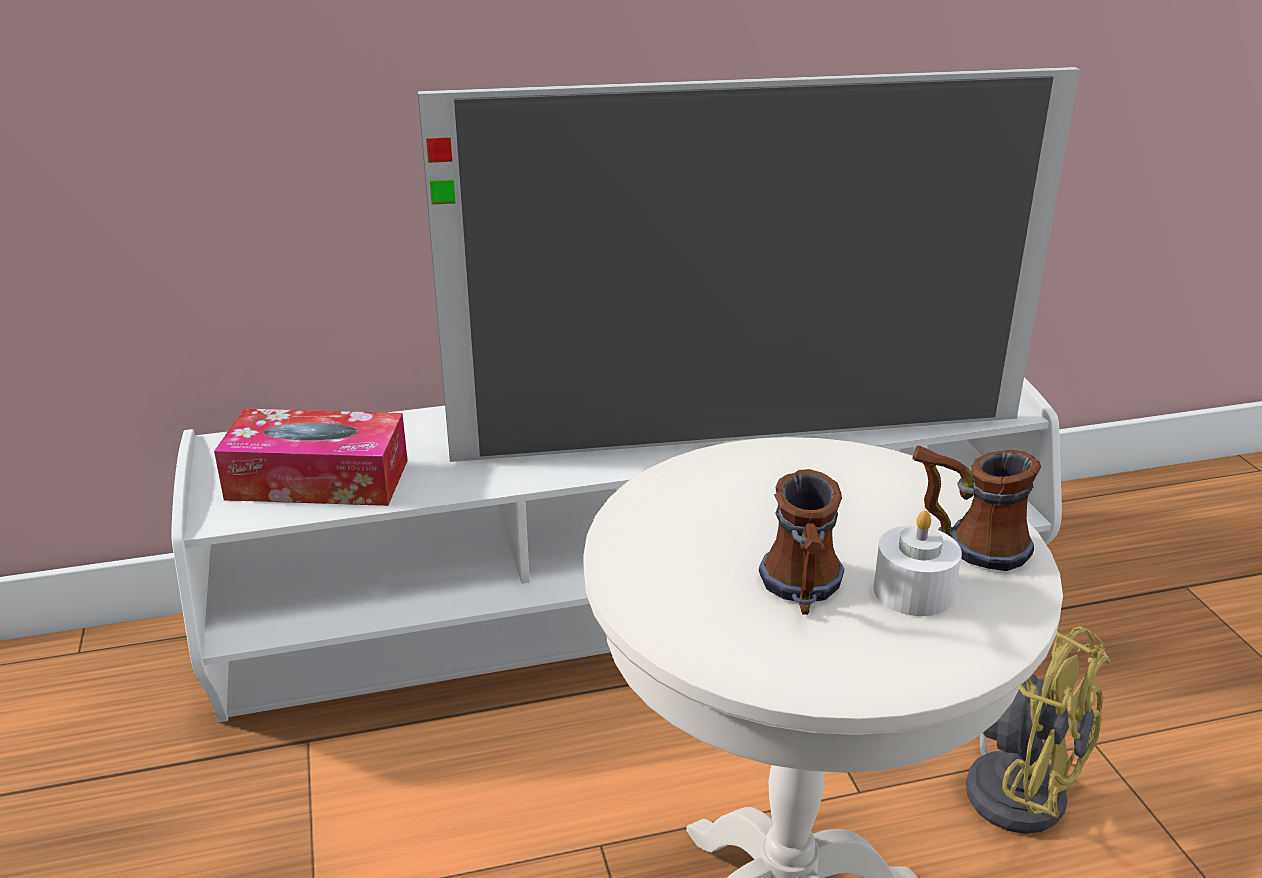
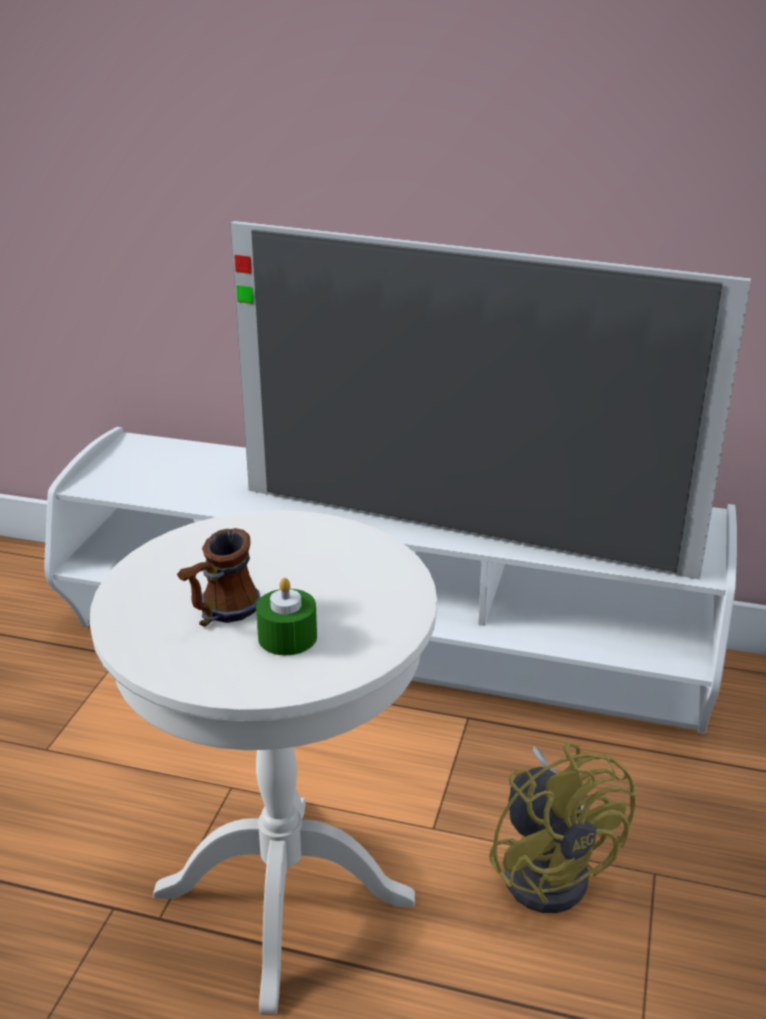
camera: 30 degrees right, 0 degrees up
(318, 480) = (161, 479): tissue box -> none
(913, 591) = (287, 637): white candle -> green candle
(966, 544) = (364, 622): mug -> none

